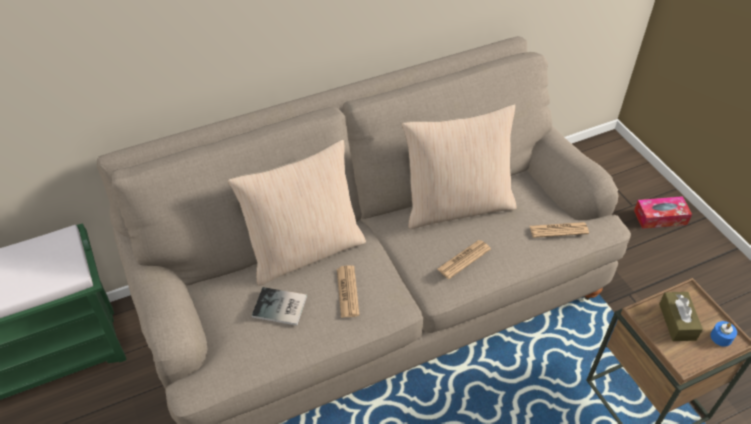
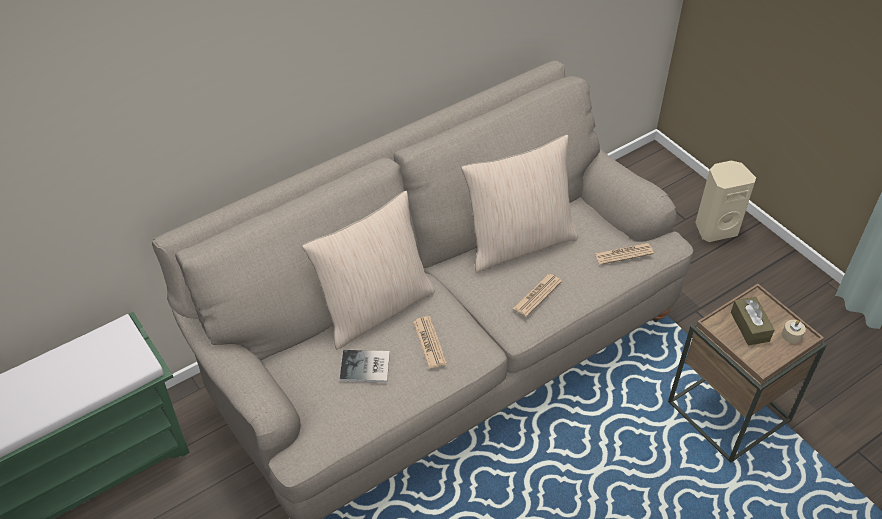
camera: 10 degrees left, 0 degrees up
(660, 217) = (715, 228): tissue box -> beige speaker
(721, 337) = (791, 335): blue candle -> beige candle

